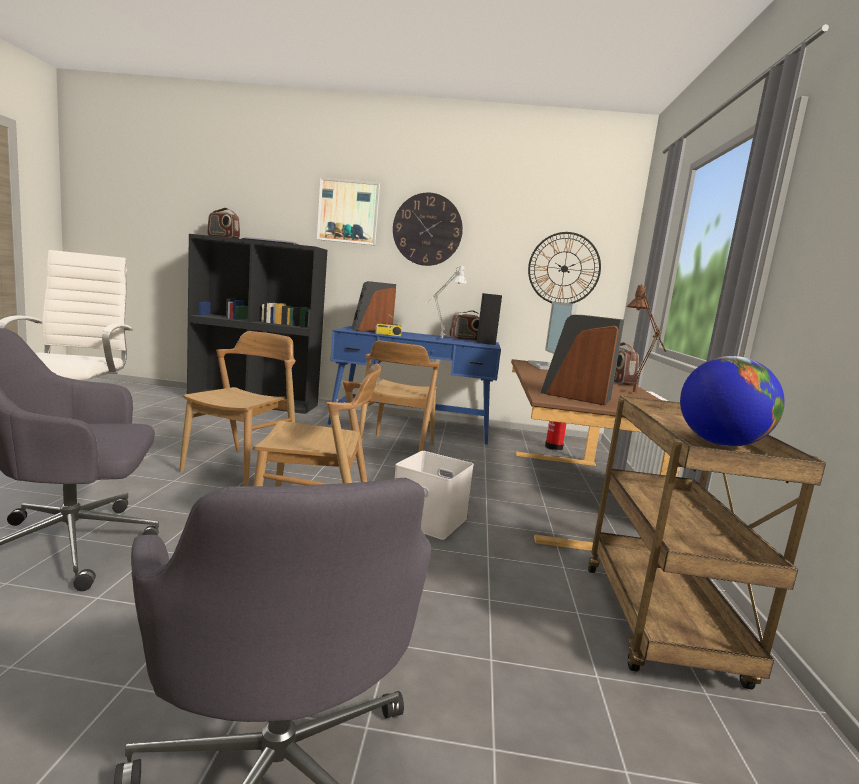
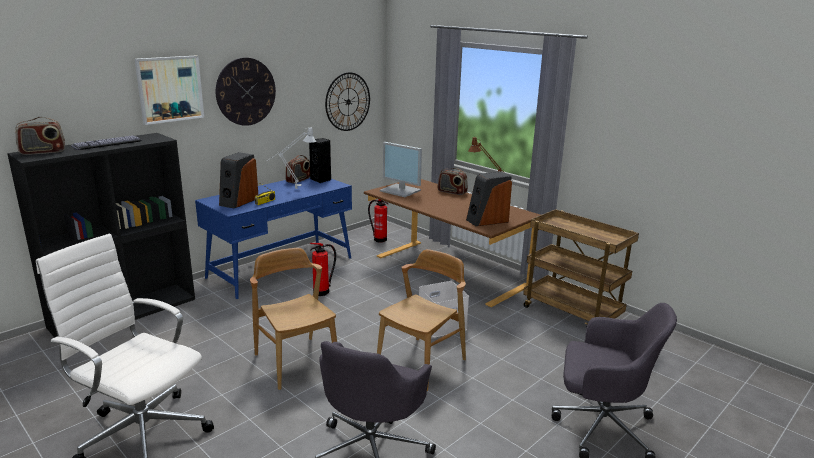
camera: 50 degrees left, 10 degrees up
(396, 448) = (322, 292): brown chair -> fire extinguisher
(720, 444) = (593, 233): globe -> none

